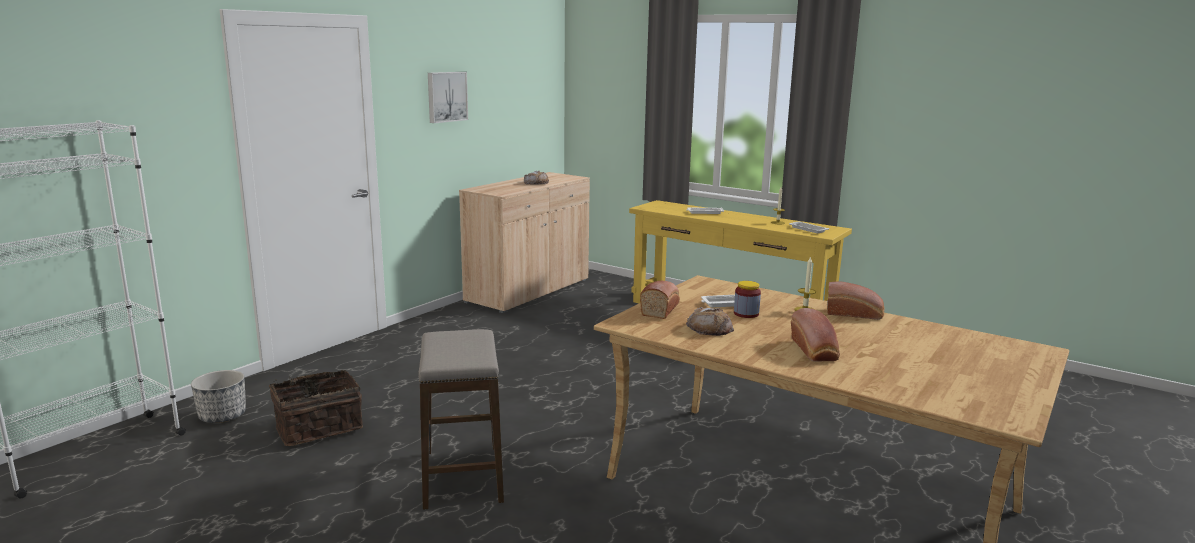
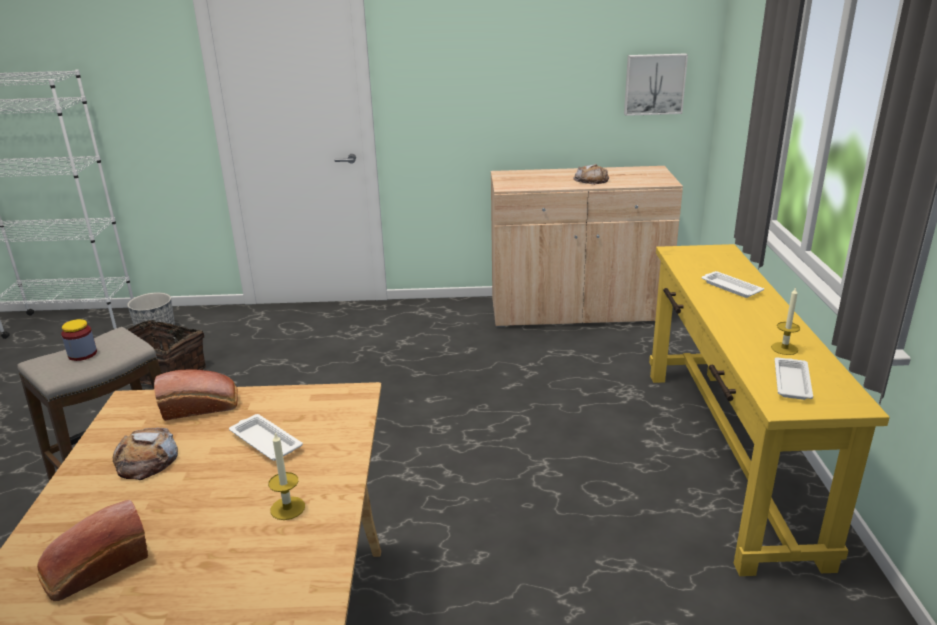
camera: 55 degrees right, 10 degrees up
(446, 96) = (481, 56): picture -> picture (654, 84)
(746, 314) = (229, 467): jar -> jar (82, 354)
(854, 314) = (308, 559): bread -> none

